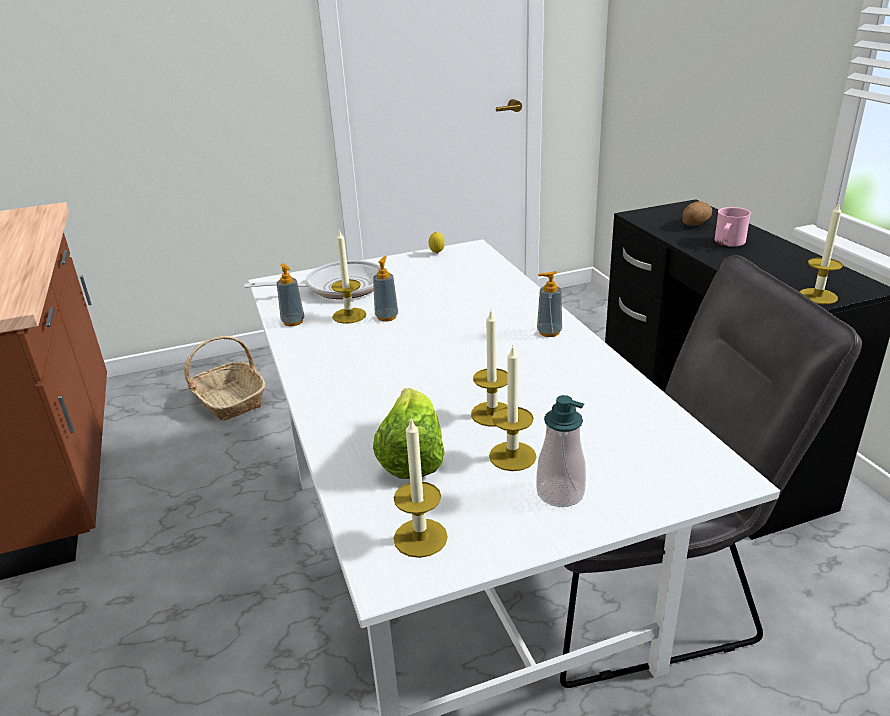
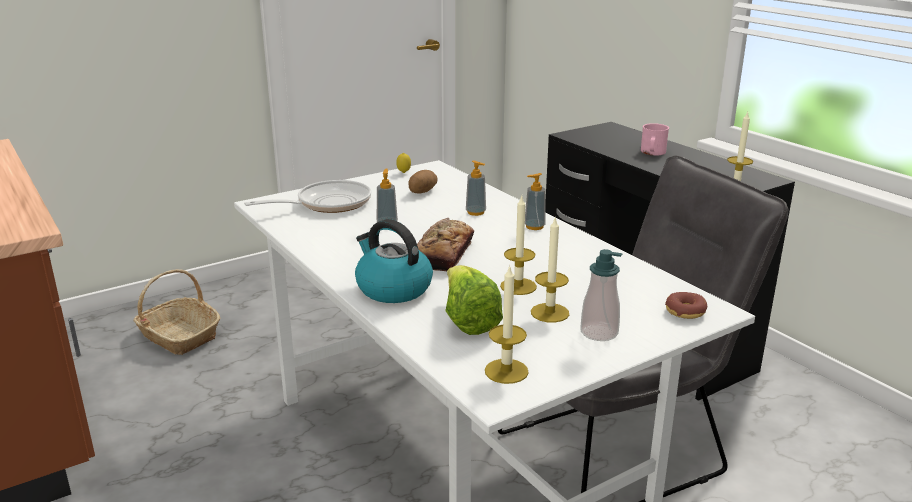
camera: 15 degrees left, 5 degrees down
(293, 322) = (302, 233): soap dispenser -> soap dispenser (476, 212)
(349, 315) = (352, 225): candle -> none
(349, 403) = (392, 288): none -> kettle
(429, 361) = (444, 254): none -> bread
(685, 473) = (685, 311): none -> donut
(694, 224) = (619, 140): potato -> potato (422, 191)

